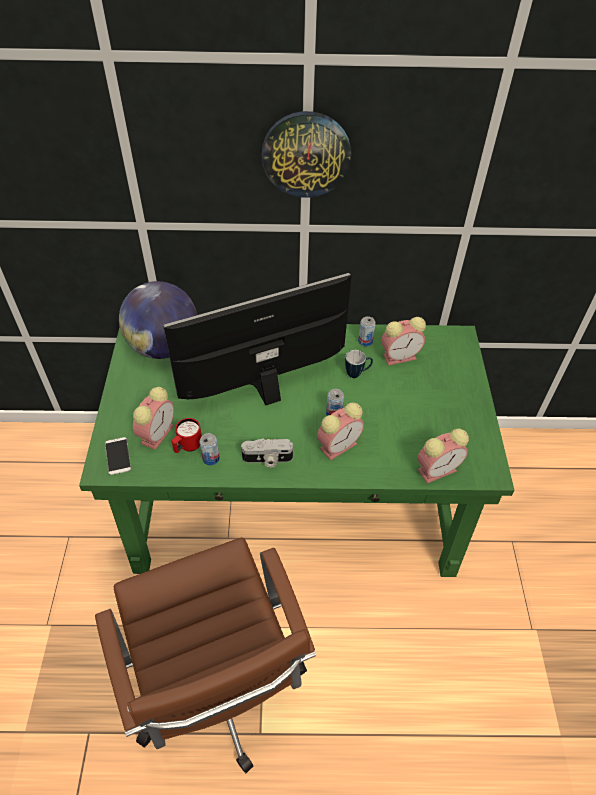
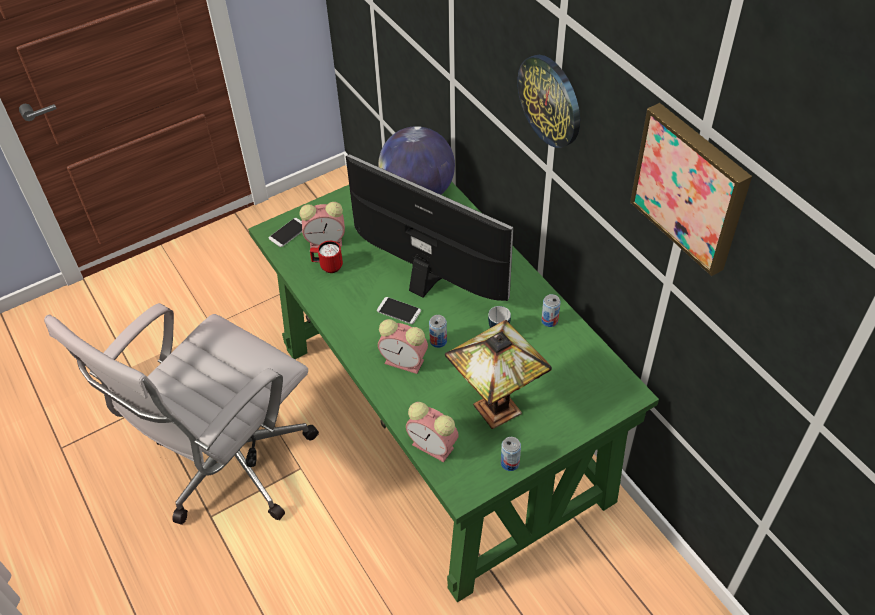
camera: 60 degrees right, 0 degrees up
(211, 458) = (327, 286): can -> can (510, 463)
(219, 689) = (229, 467): brown office chair -> white office chair
(267, 459) = (353, 322): camera -> none
(281, 423) = (399, 311): none -> phone
(400, 356) = (554, 356): alarm clock -> none
(429, 415) = (495, 412): none -> table lamp
(501, 124) = (692, 187): none -> picture

